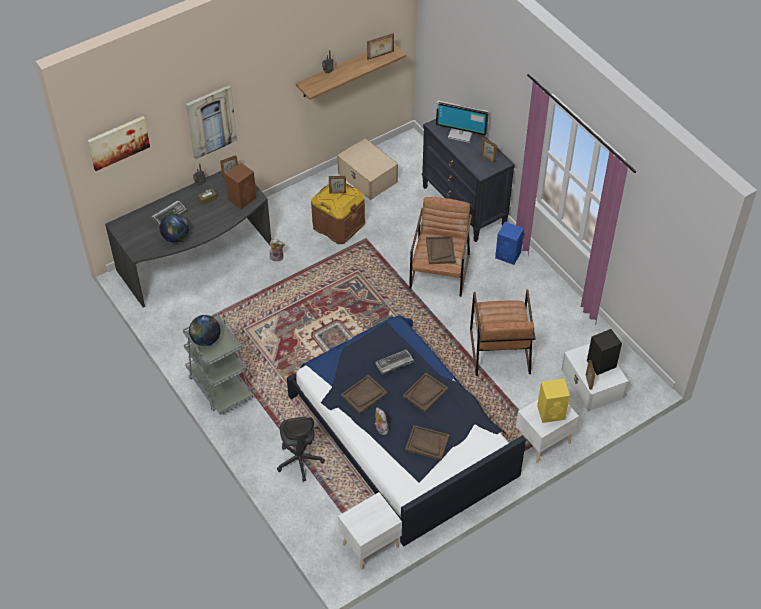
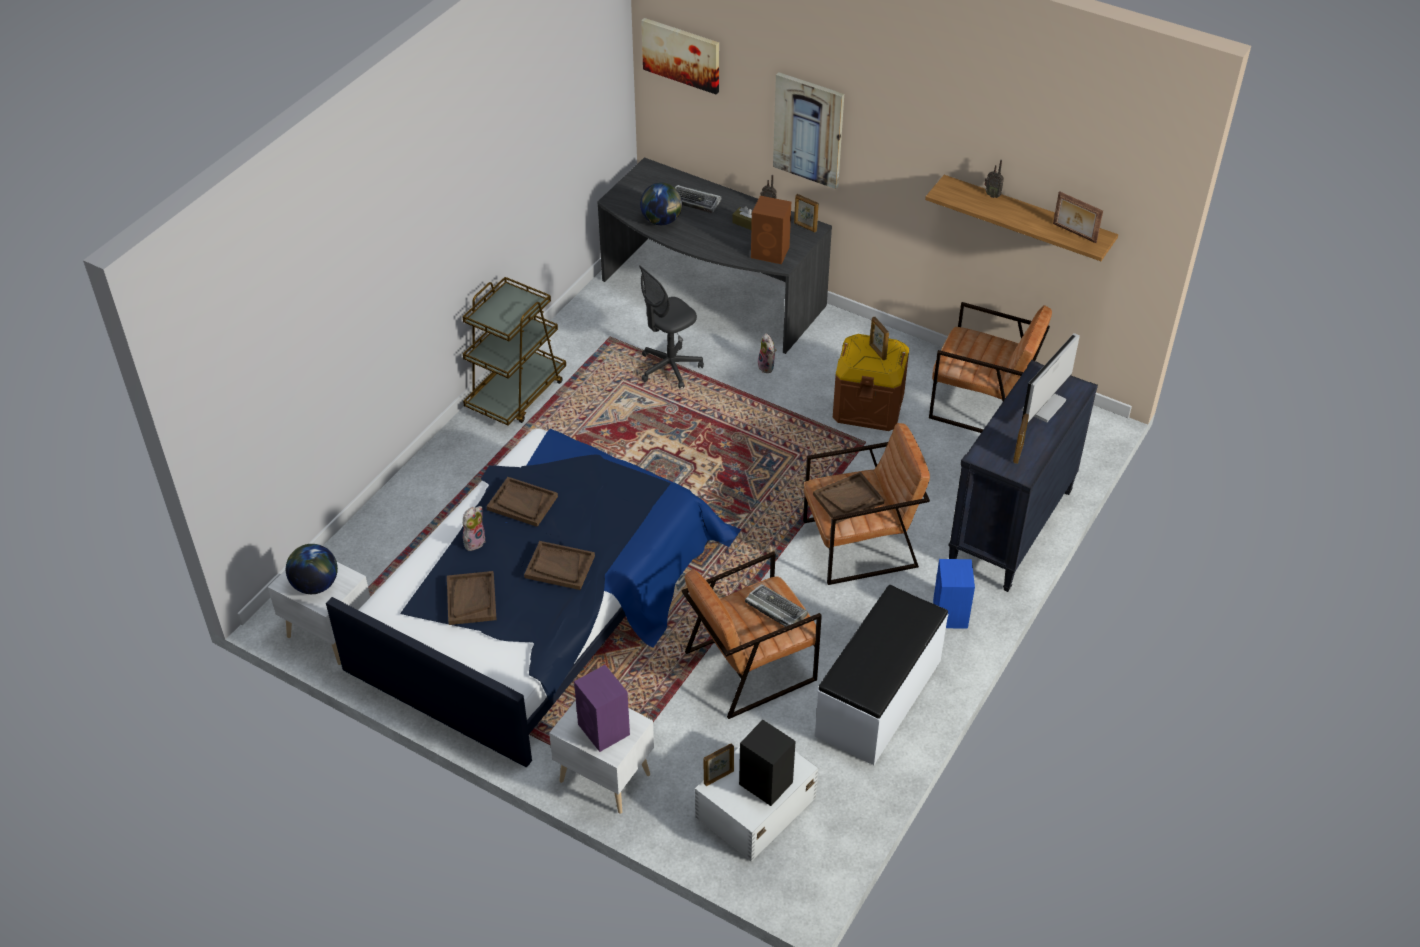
camera: 65 degrees right, 5 degrees down
(206, 339) = (504, 304): globe -> globe (315, 584)
(219, 386) = (516, 393): grey cart -> brown cart
(300, 461) = (435, 513): grey office chair -> grey office chair (670, 368)
(367, 178) = (982, 404): beige storage box -> brown armchair
(394, 364) = (595, 515): keyboard -> keyboard (775, 609)
(461, 134) = (1045, 406): monitor -> monitor turned 45 degrees clockwise
(548, 306) = (879, 698): none -> white bench
(551, 412) = (604, 730): yellow speaker -> purple speaker

